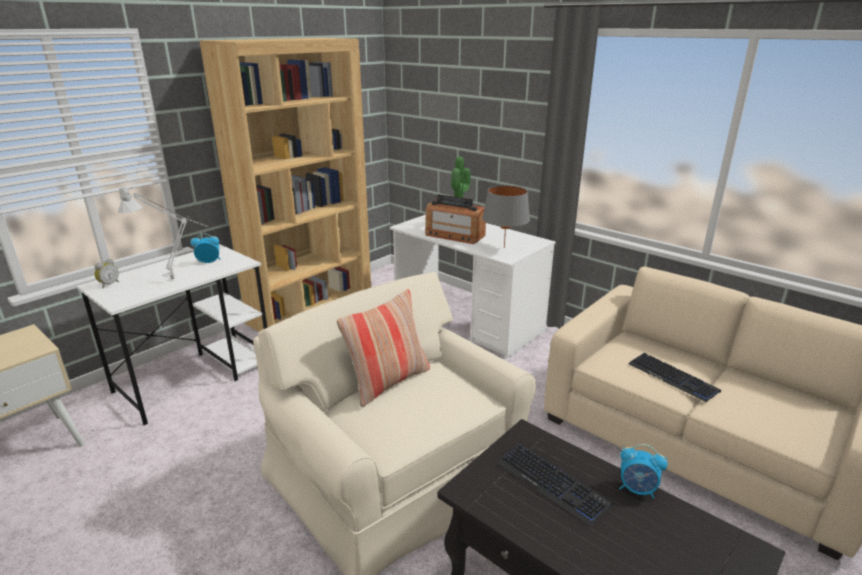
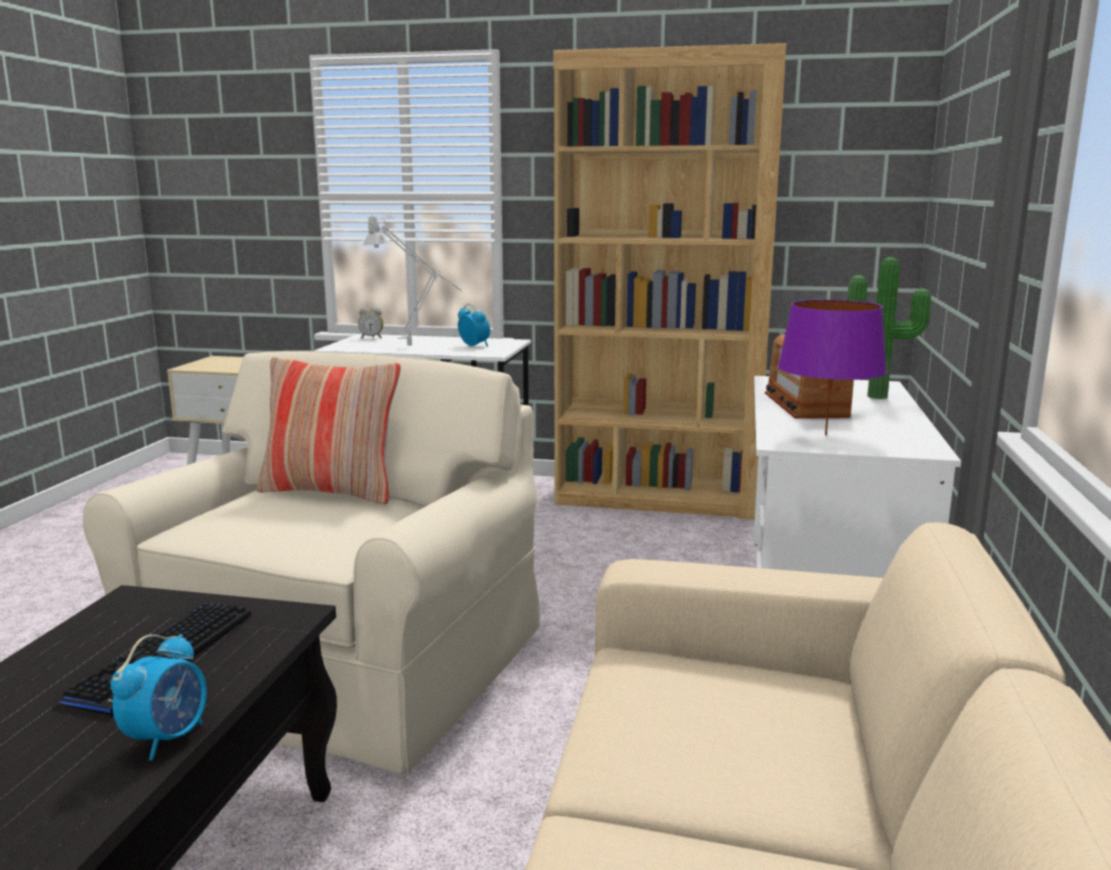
camera: 60 degrees right, 10 degrees down
(504, 248) = (825, 435): grey table lamp -> purple table lamp
(637, 489) = (168, 737): alarm clock -> alarm clock turned 150 degrees counterclockwise
(672, 378) = (686, 762): keyboard -> none

